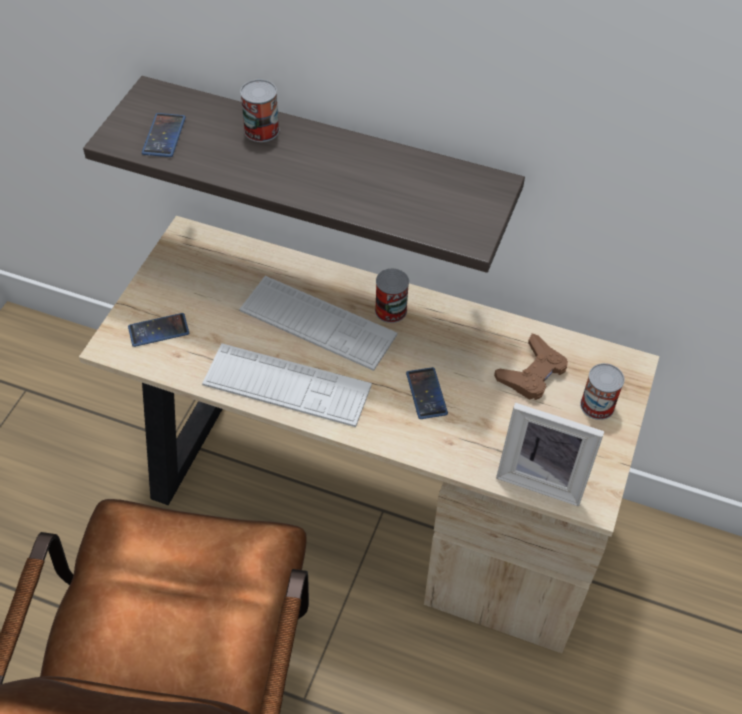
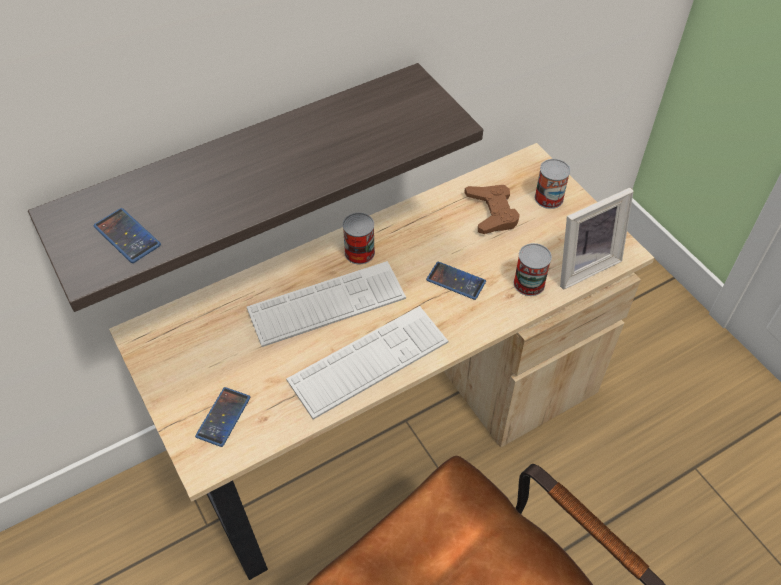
camera: 50 degrees left, 0 degrees up
(261, 130) = (199, 171): can -> can (529, 283)

